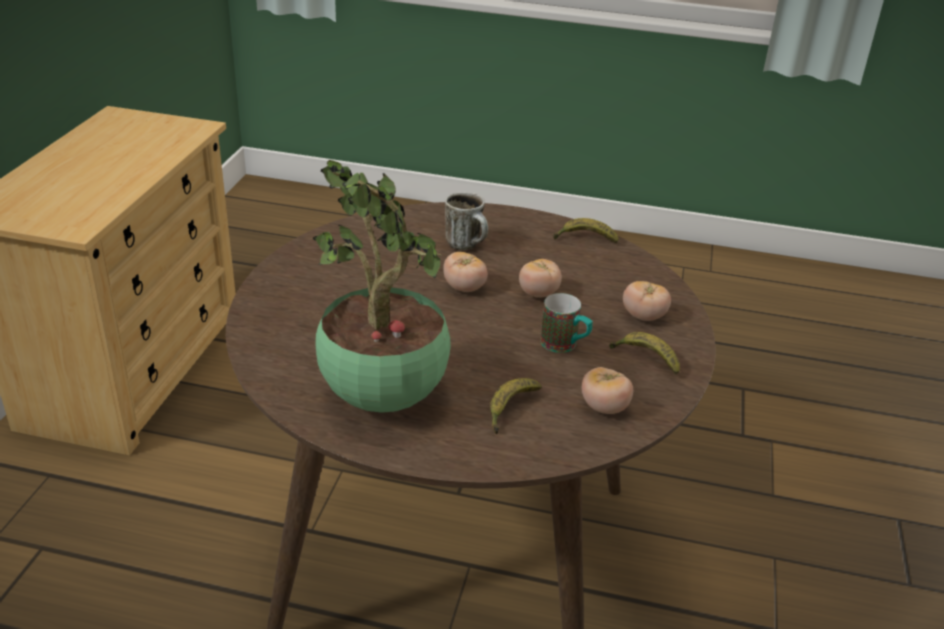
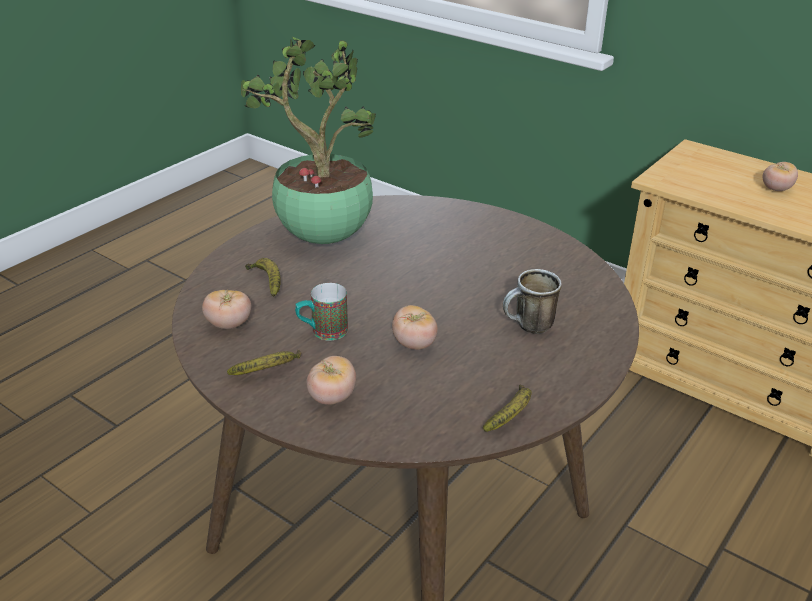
camera: 115 degrees right, 0 degrees up
(464, 288) = (449, 305): tomato -> tomato (776, 189)

